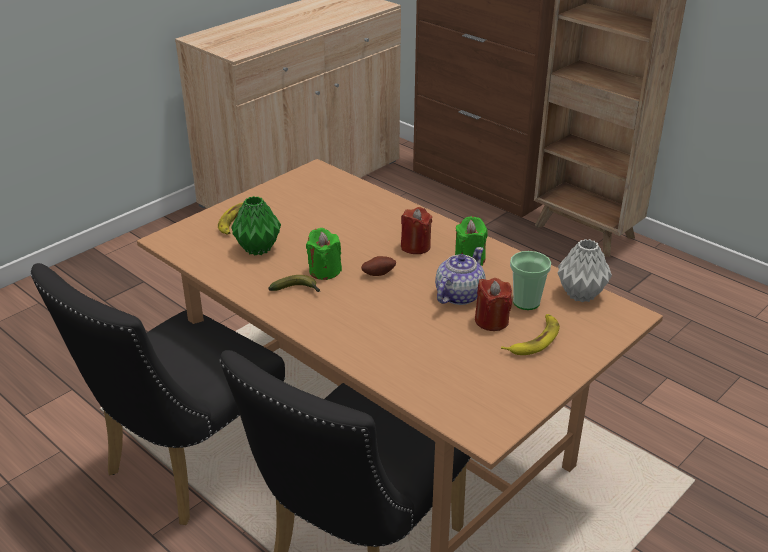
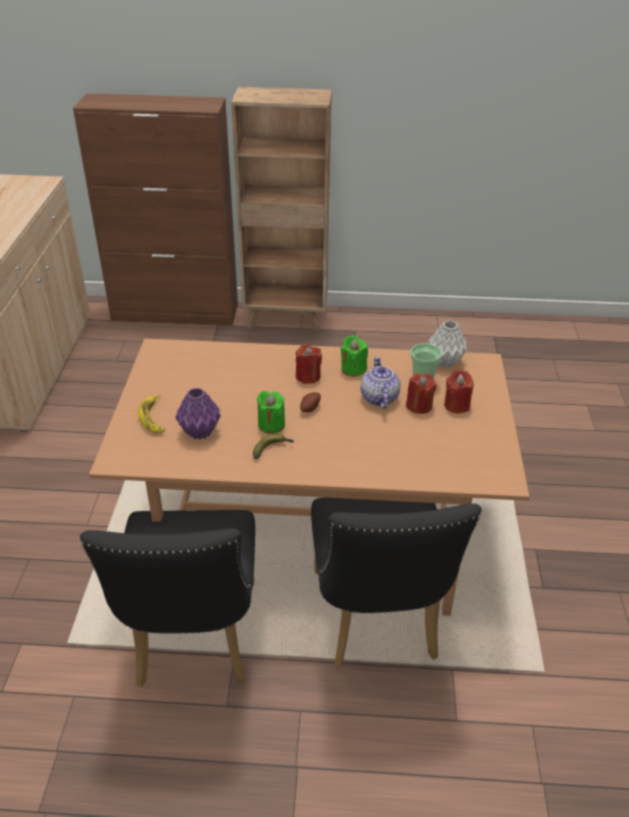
camera: 40 degrees left, 5 degrees up
(258, 249) = (200, 432): green vase -> purple vase
(534, 339) = (456, 405): banana -> red candle

